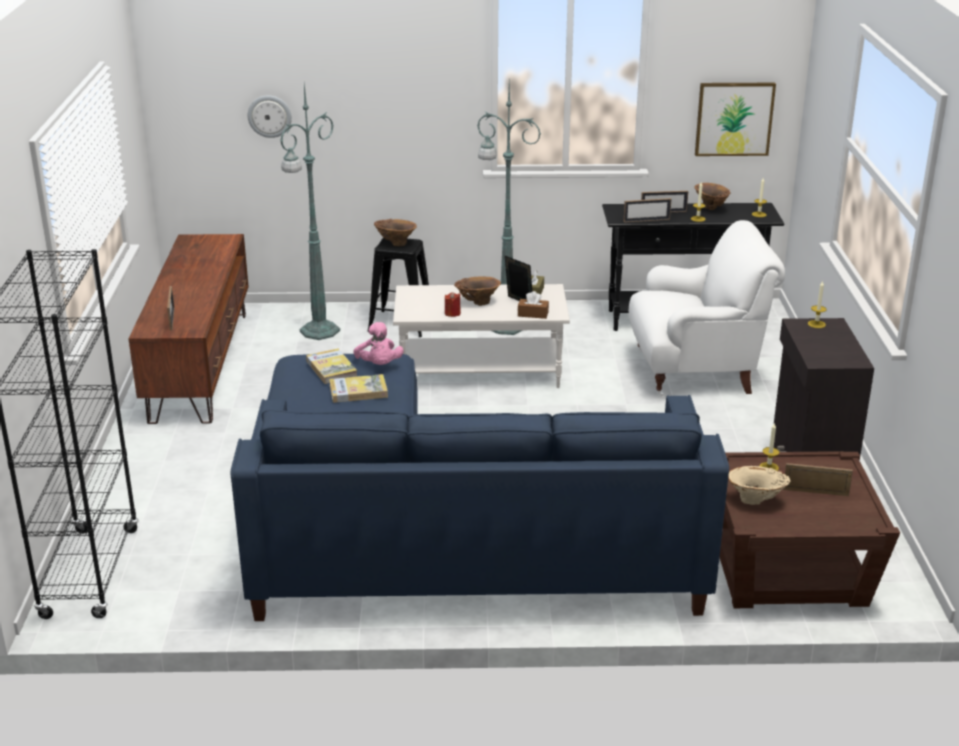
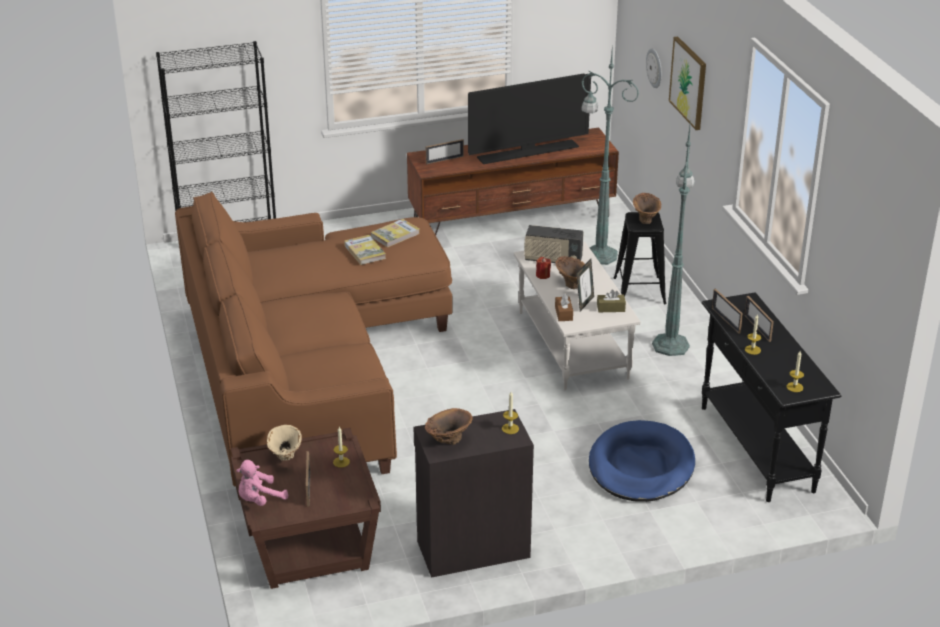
camera: 75 degrees right, 5 degrees up
(199, 274) = (528, 152): none -> television
(379, 365) = (413, 254): pink plush toy -> pink plush toy (259, 499)
(424, 304) = (553, 260): none -> radio
(448, 536) = (310, 370): blue sofa -> brown sofa
(696, 372) = (641, 466): white armchair -> blue dog bed
(710, 208) = (789, 355): brown vase -> brown vase (448, 441)
(734, 119) = (857, 287): picture -> picture (688, 82)

